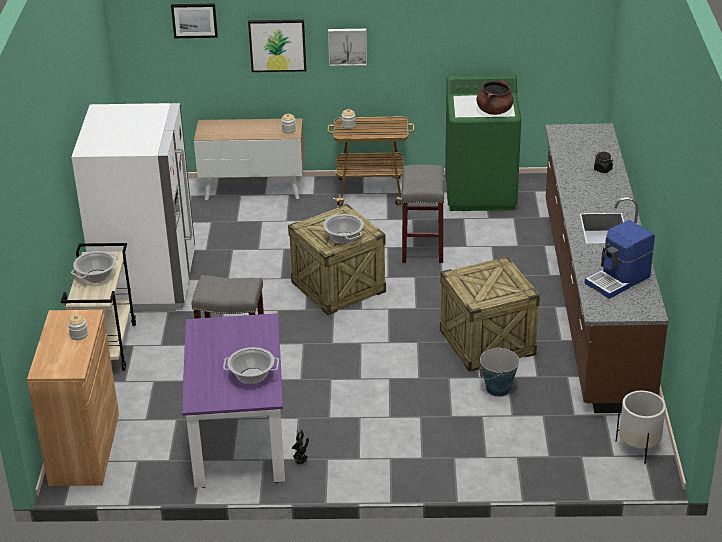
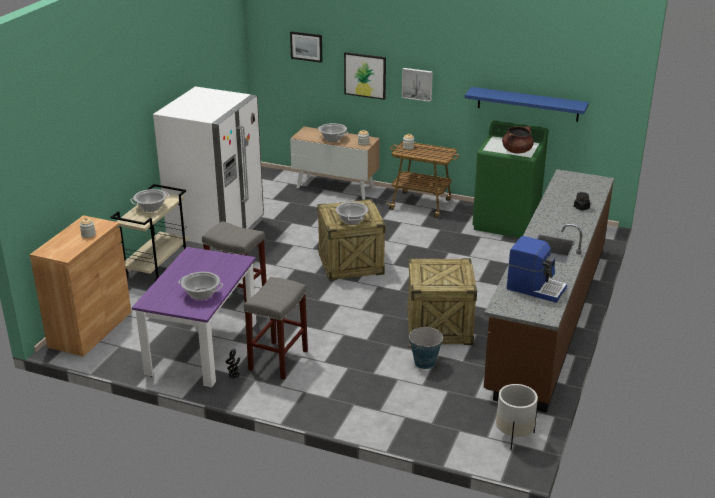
camera: 20 degrees right, 5 degrees down
(247, 131) = (332, 139): none -> cooking pot
(423, 248) = (434, 250): grey stool -> grey stool (278, 360)
(488, 50) = (528, 104): none -> blue shelf
(618, 280) = (535, 288): coffee machine -> coffee machine turned 135 degrees counterclockwise

